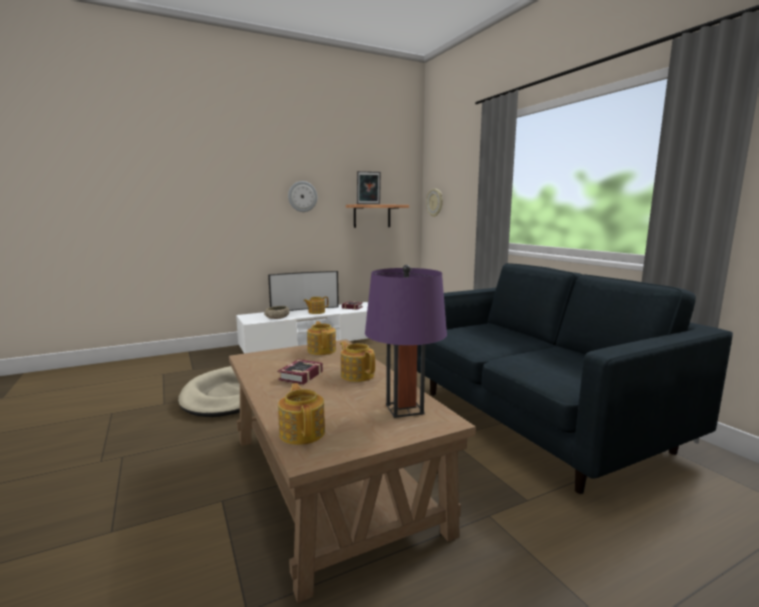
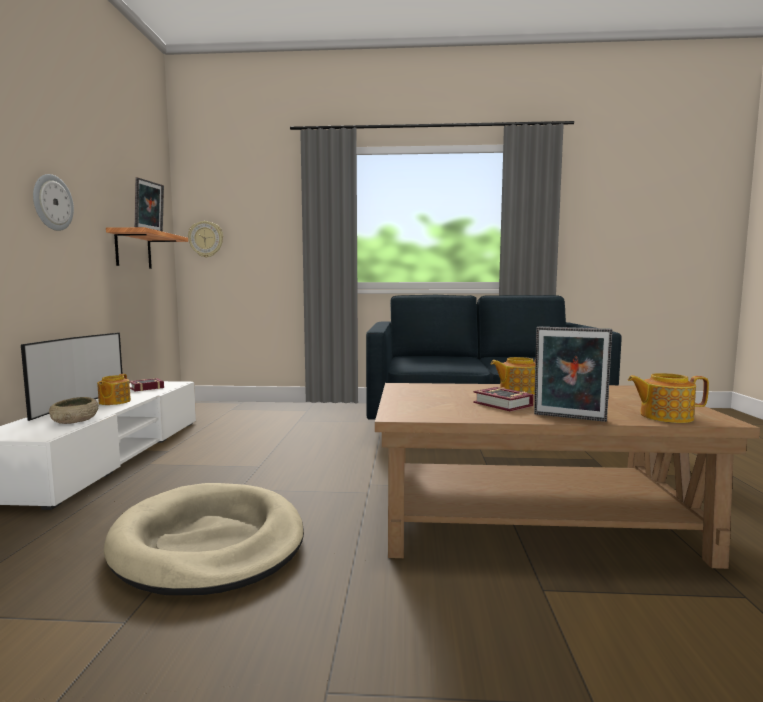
camera: 60 degrees left, 5 degrees down
(269, 398) = (569, 418): none -> picture frame
(322, 350) = (417, 391): teapot -> none
(404, 409) = (614, 392): purple table lamp -> none

